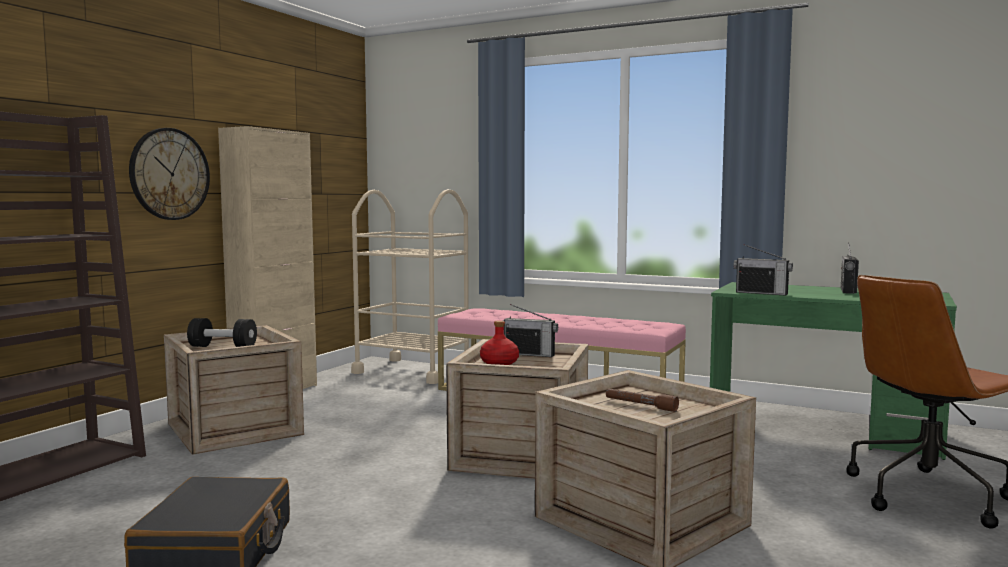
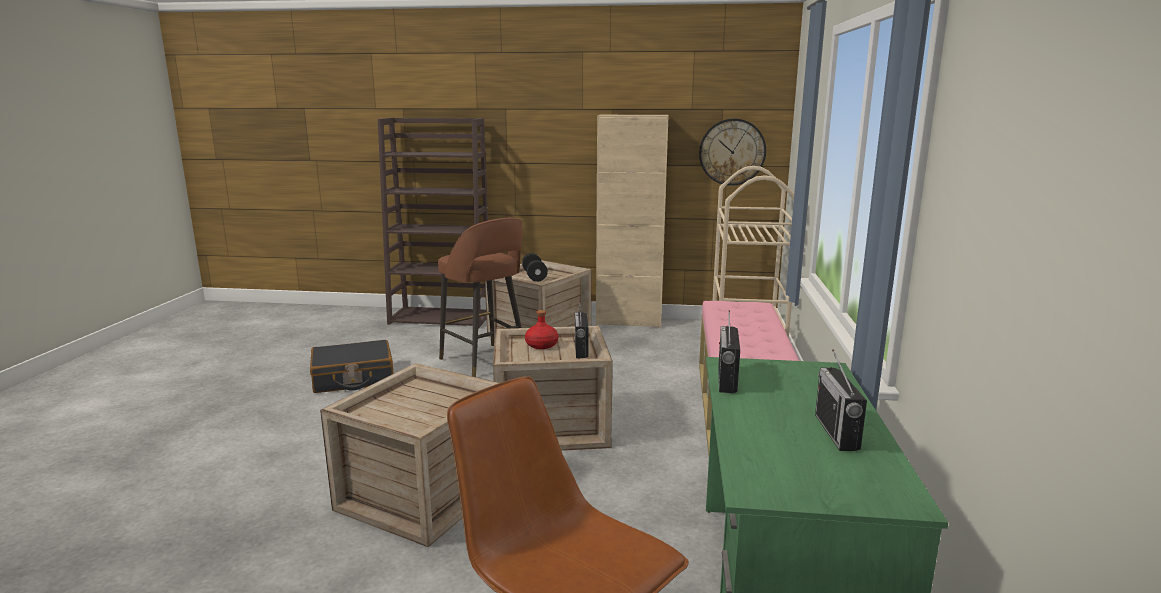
camera: 70 degrees right, 10 degrees up
(169, 174) = (557, 150): wall clock -> wall clock (732, 152)
(289, 463) = (485, 361): none -> brown stool
(640, 405) = (419, 404): brown flashlight -> none
(848, 290) = (836, 432): radio -> radio turned 90 degrees counterclockwise

